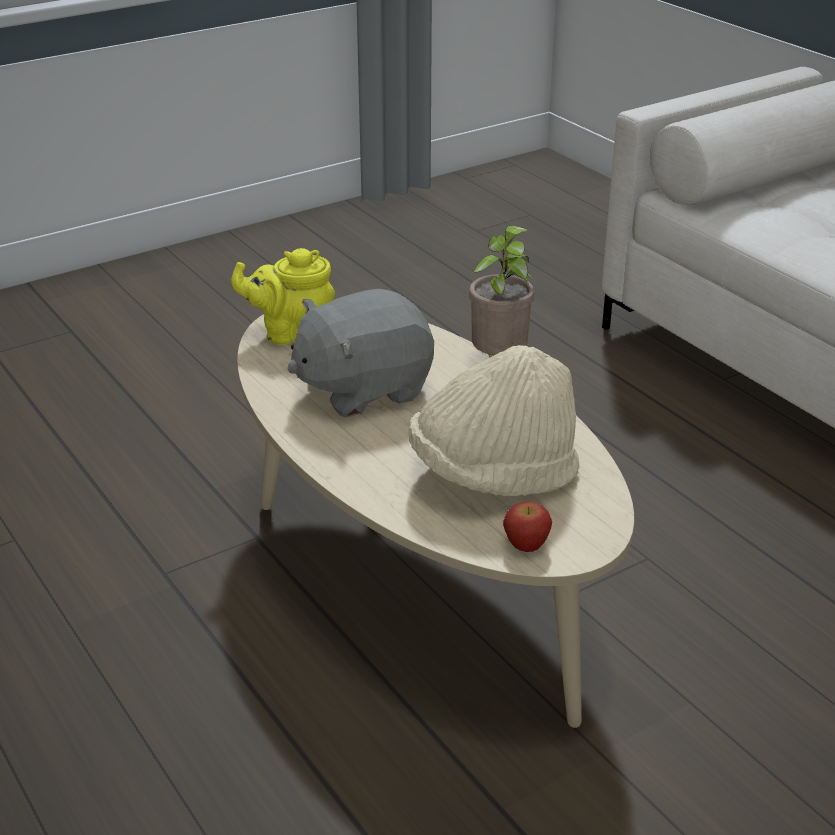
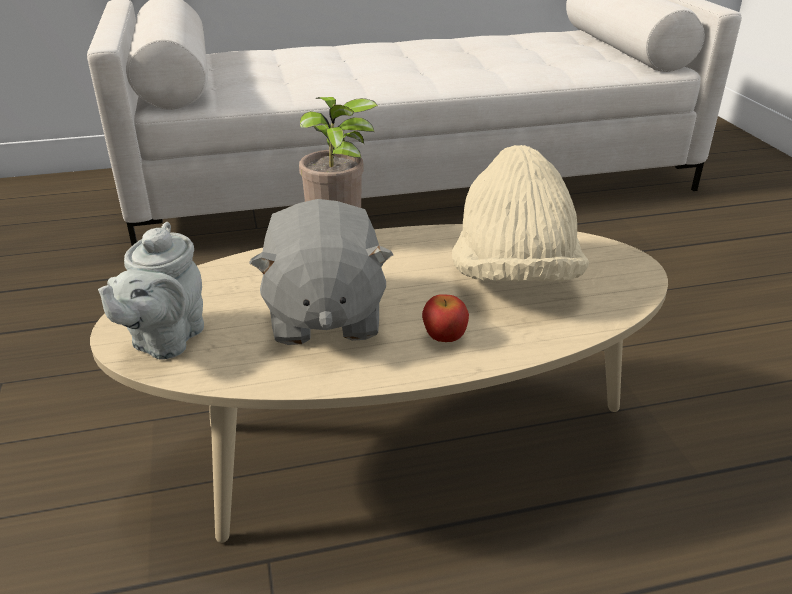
camera: 70 degrees left, 0 degrees up
(291, 334) = (165, 340): yellow teapot -> grey teapot
(526, 544) = (623, 285): apple -> apple (444, 337)

